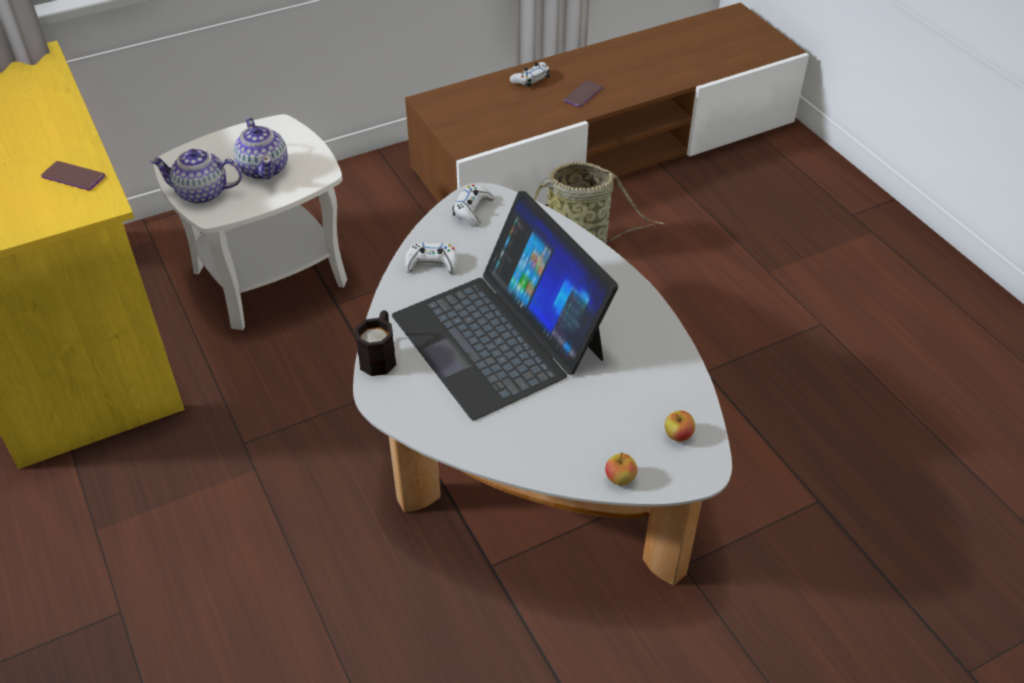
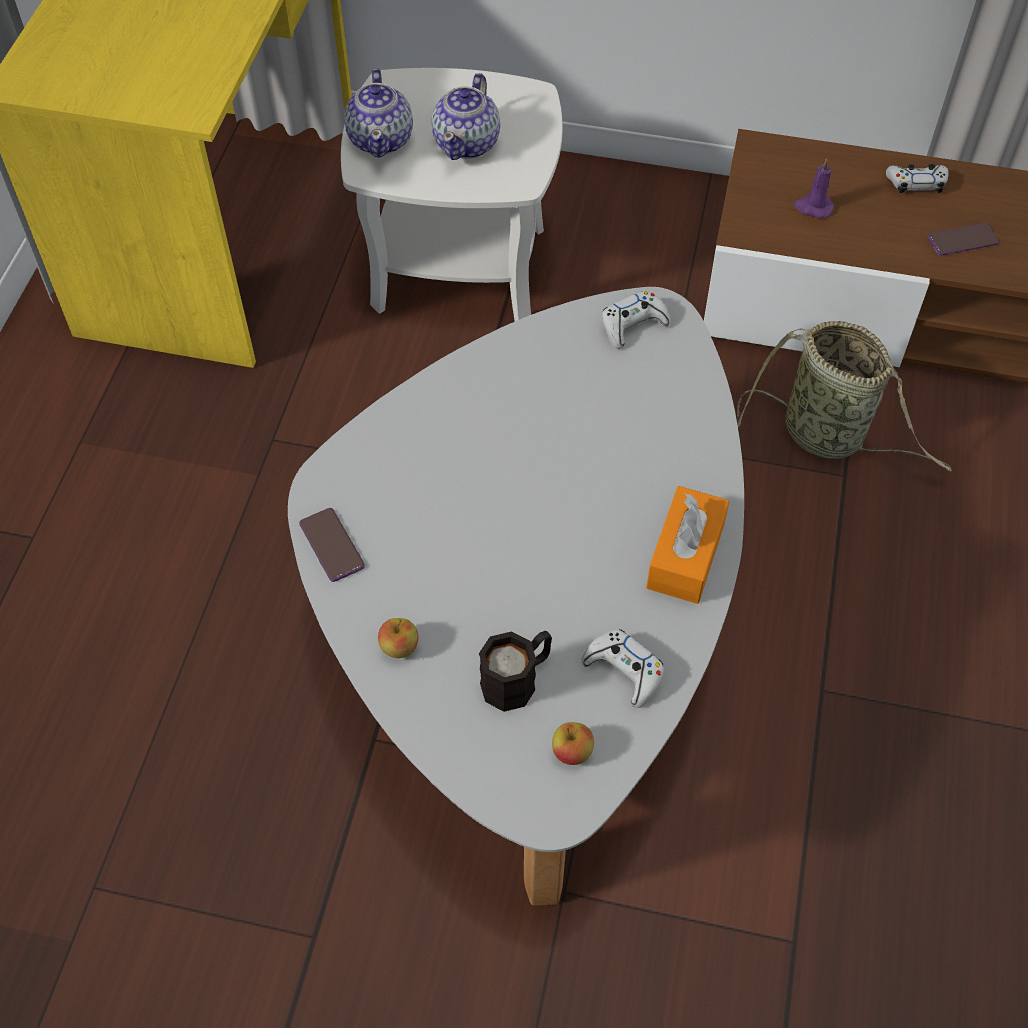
camera: 40 degrees right, 10 degrees up
(73, 177) = (198, 62): phone -> phone (332, 545)
(203, 193) = (381, 139): teapot -> teapot turned 135 degrees counterclockwise
(380, 355) = (366, 440): black mug -> black mug (517, 679)
(432, 264) = (523, 365): white game controller -> white game controller (624, 671)
(489, 116) = (813, 207): none -> purple candle
(499, 336) = (506, 499): laptop -> none
(620, 478) = (458, 754): apple -> apple (399, 647)
(628, 305) = (685, 556): none -> orange tissue box

